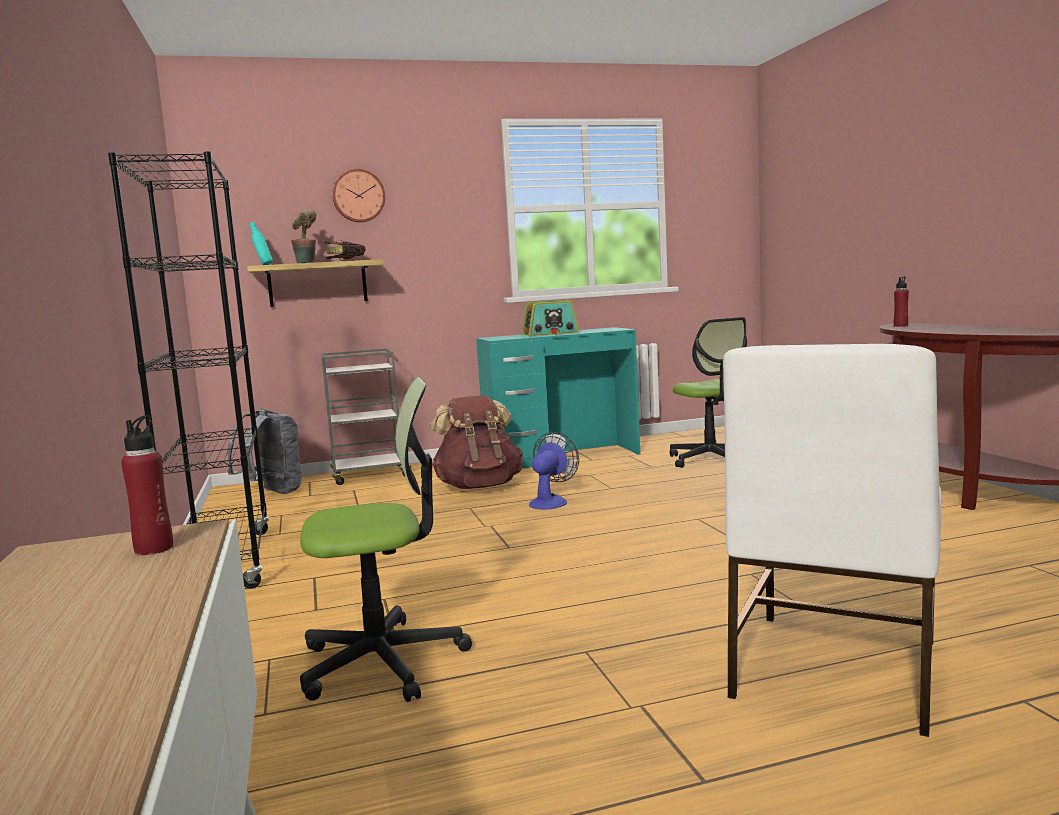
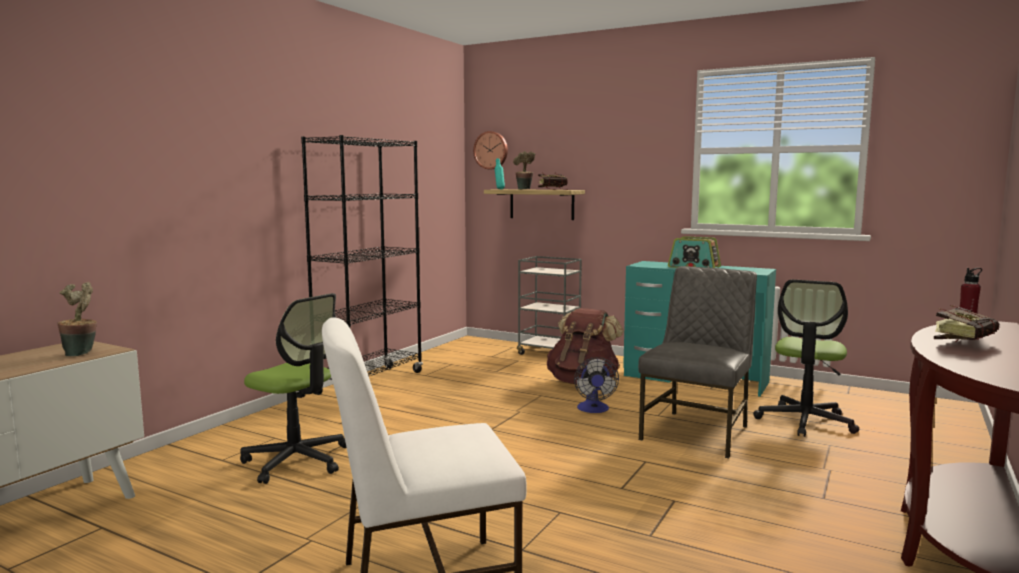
camera: 45 degrees right, 0 degrees up
(154, 549) = (82, 353): red bottle -> potted plant
(272, 493) = (480, 348): grey backpack -> none
(358, 196) = (575, 138): wall clock -> wall clock (491, 150)
(551, 501) = (594, 409): fan -> fan turned 105 degrees clockwise
(672, 488) = (697, 432): none -> grey chair
(947, 329) = (966, 343): none -> book

